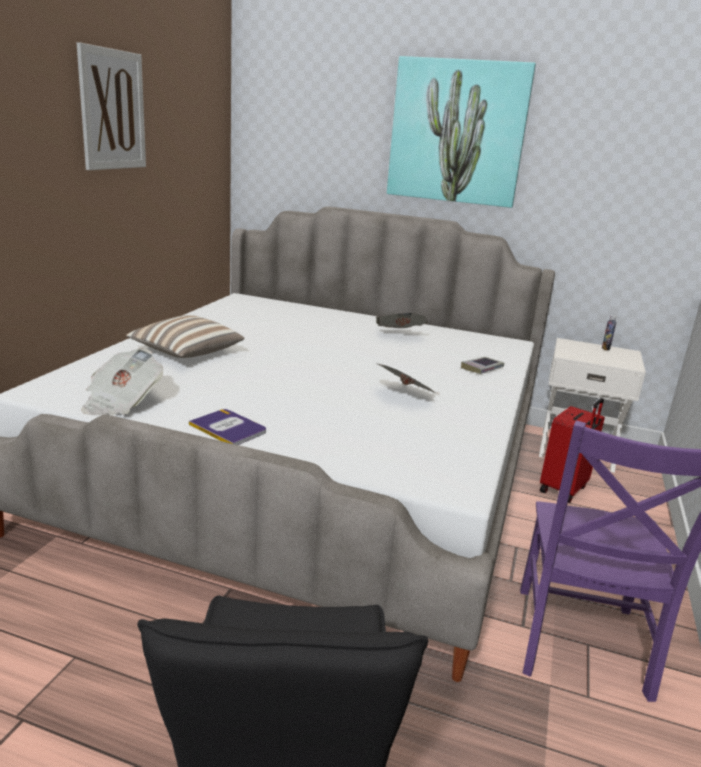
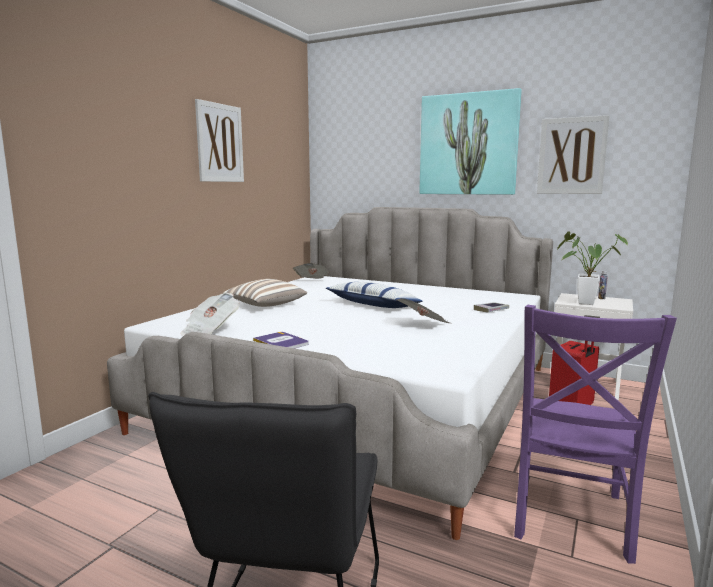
camera: 10 degrees right, 10 degrees down
(331, 356) = (373, 305): none -> pillow
(399, 335) = (430, 293): newspaper -> newspaper (312, 281)
(584, 356) = (581, 302): none -> potted plant
(590, 164) = (571, 156): none -> picture

